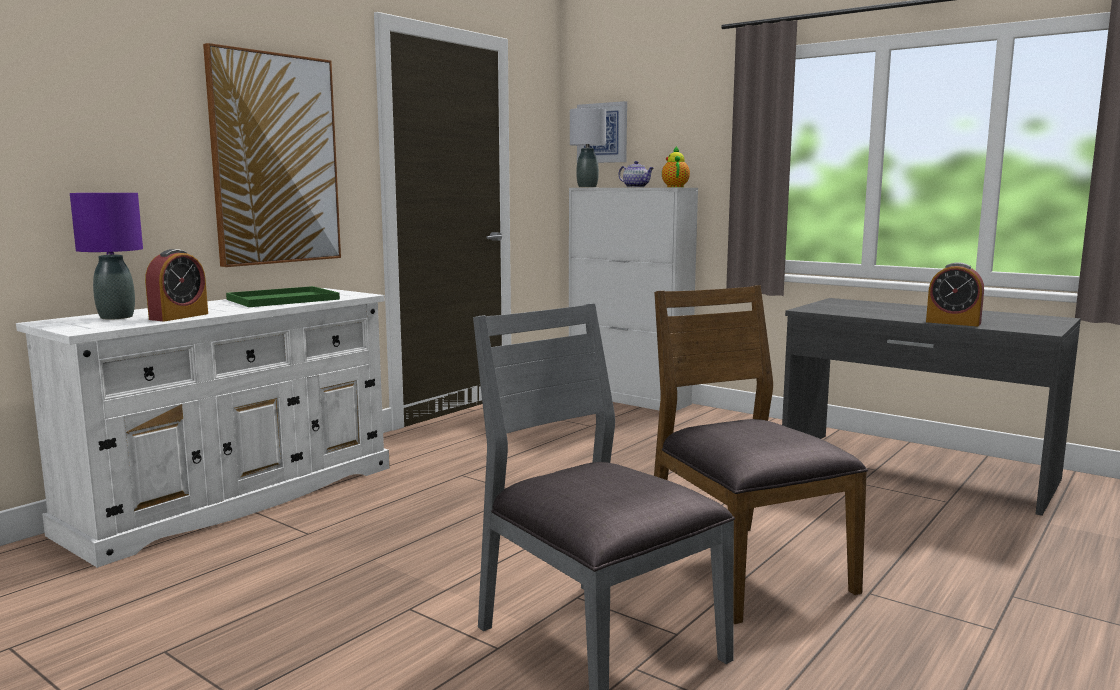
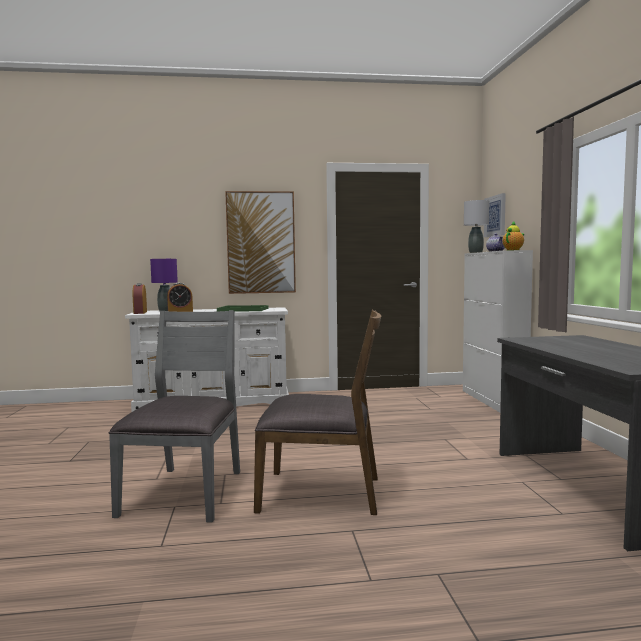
camera: 45 degrees right, 5 degrees down
(743, 568) = (321, 493): brown chair -> brown chair turned 75 degrees clockwise
(953, 323) = (582, 356): alarm clock -> alarm clock (140, 312)

